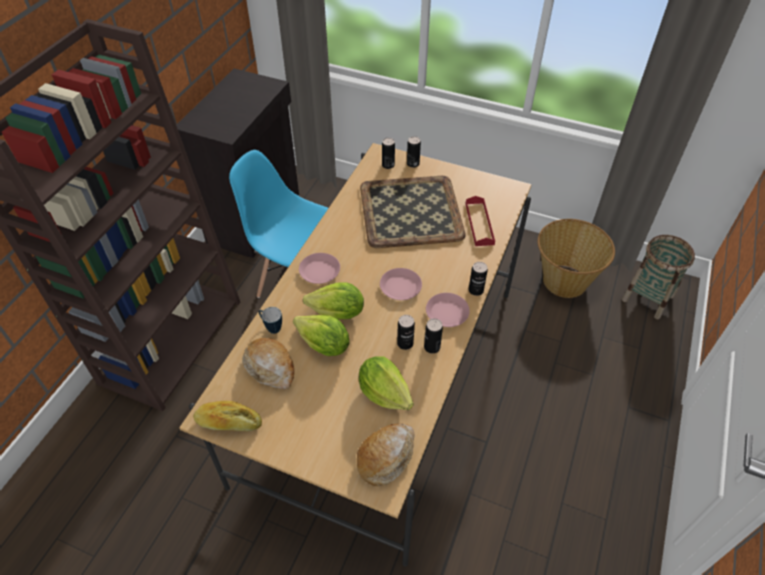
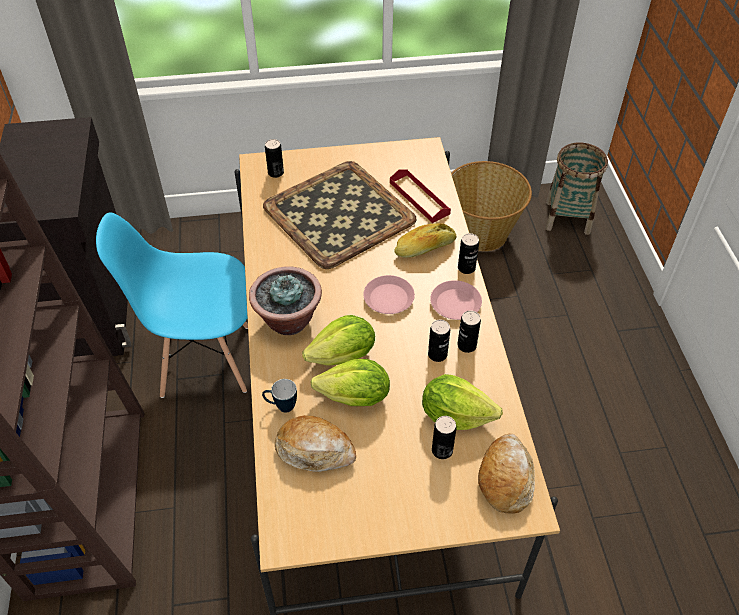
camera: 30 degrees left, 0 degrees up
(228, 422) = (314, 533): bread -> bread (425, 248)
(319, 271) = (288, 320): pink plate -> potted plant
(413, 164) = (302, 161): can -> can (442, 450)

